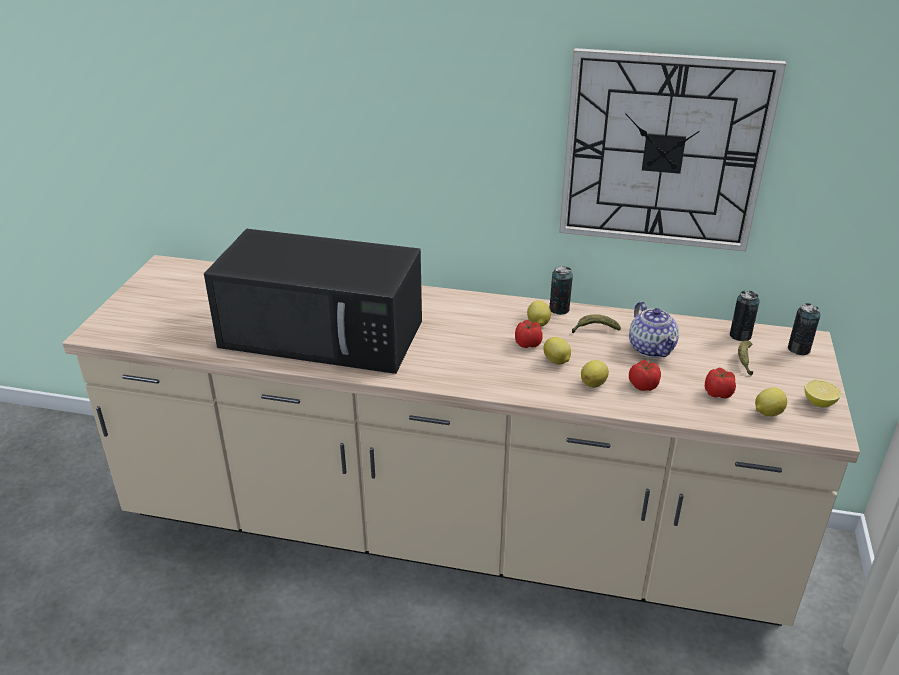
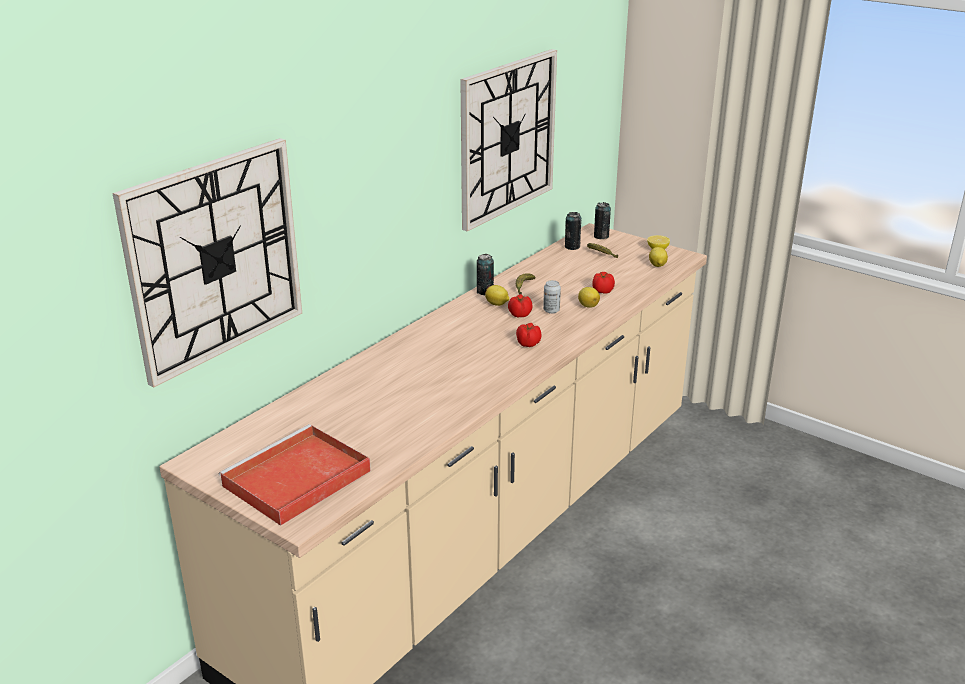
camera: 65 degrees left, 5 degrees down
(152, 313) = (295, 480): none -> red tray
(217, 115) = (215, 258): none -> wall clock
(325, 333) = (427, 392): black microwave -> none
(556, 361) = (551, 310): lemon -> can
(651, 348) = (562, 276): teapot -> none
(718, 393) = (627, 272): tomato -> tomato (528, 343)

